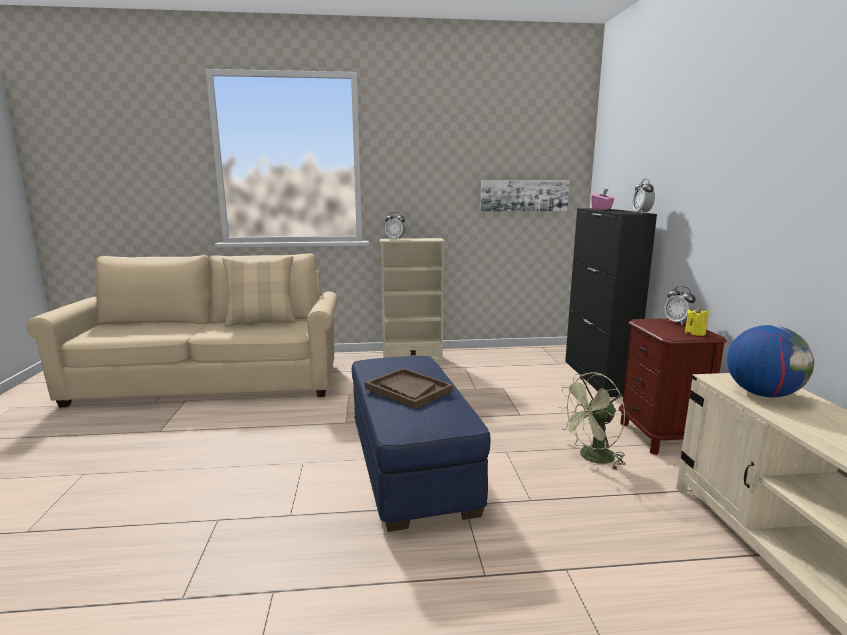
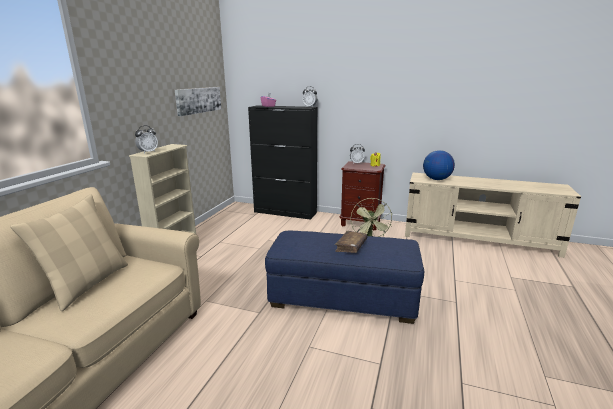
camera: 65 degrees left, 5 degrees up
(408, 390) = (351, 246): brown tray -> brown book

